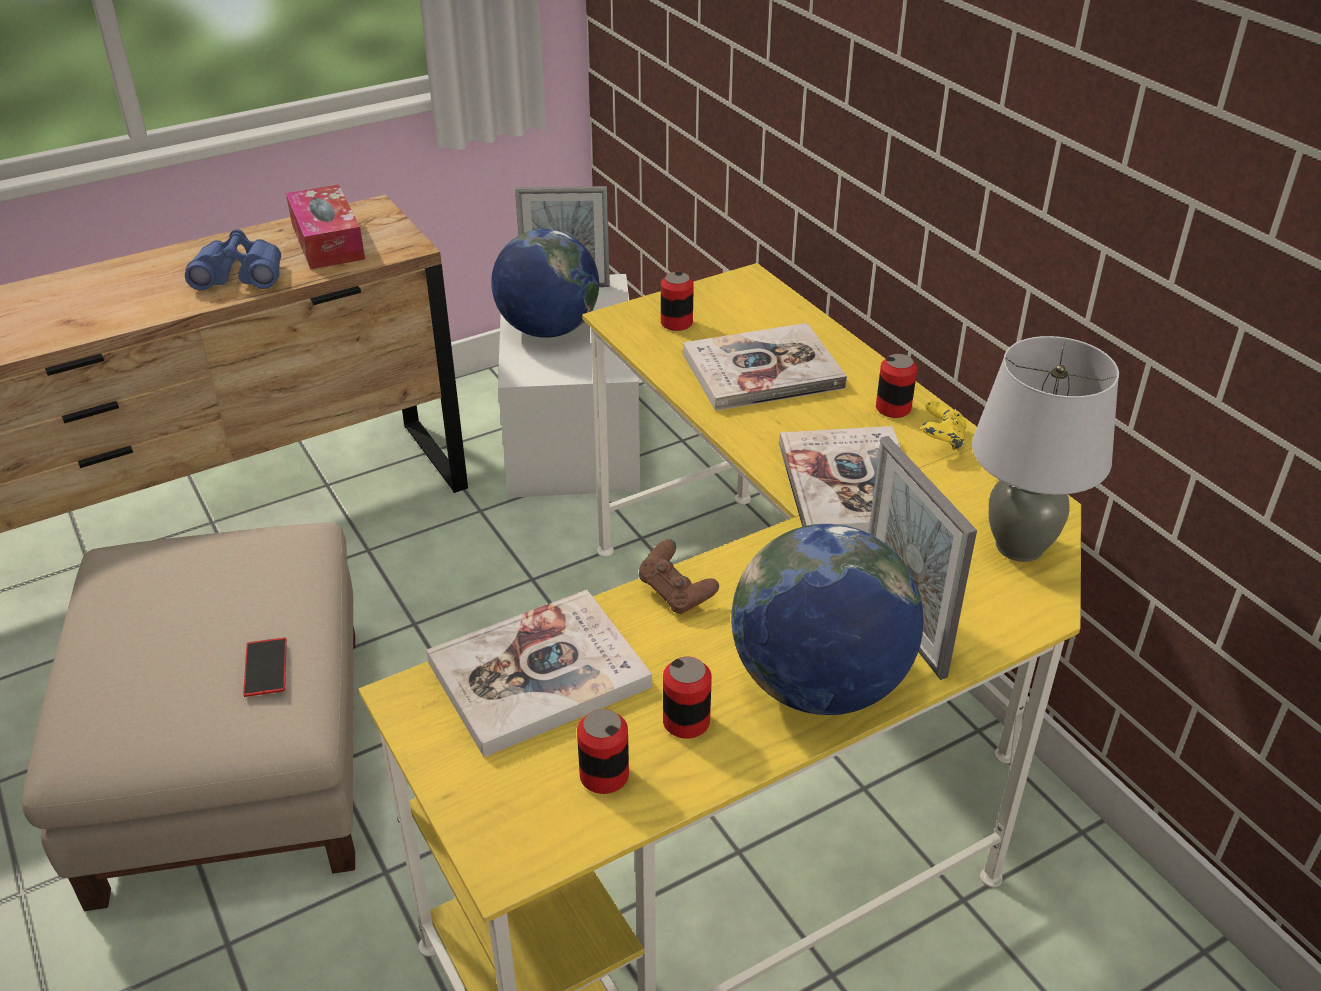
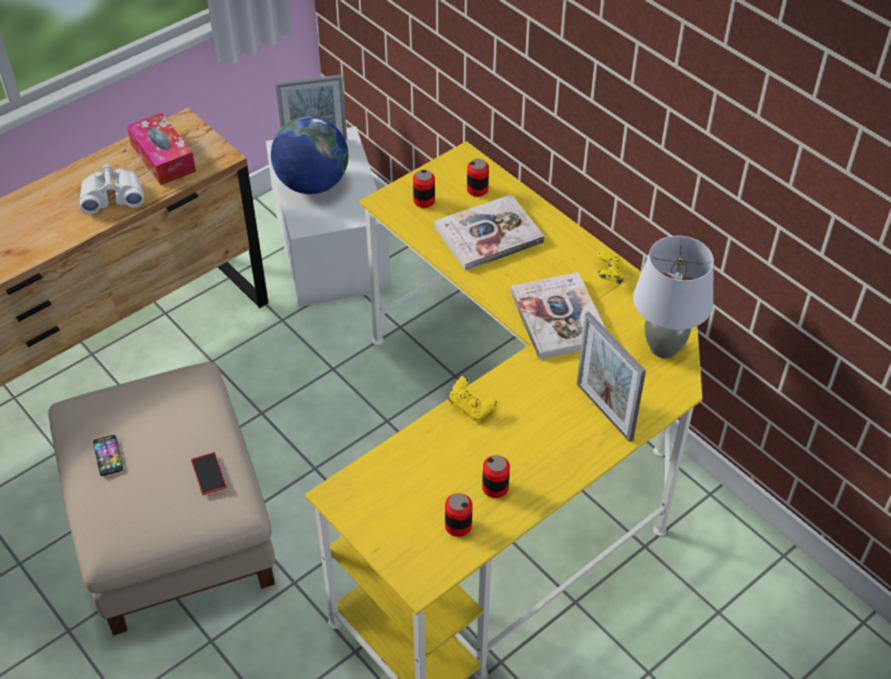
camera: 10 degrees left, 10 degrees up
(128, 623) = (108, 456): none -> phone
(240, 275) = (112, 196): blue binoculars -> white binoculars
(539, 675) = (405, 471): book -> none
(676, 593) = (471, 407): brown game controller -> yellow game controller
(819, 684) = (563, 454): globe -> none
(893, 408) = (576, 255): can -> can (477, 190)

